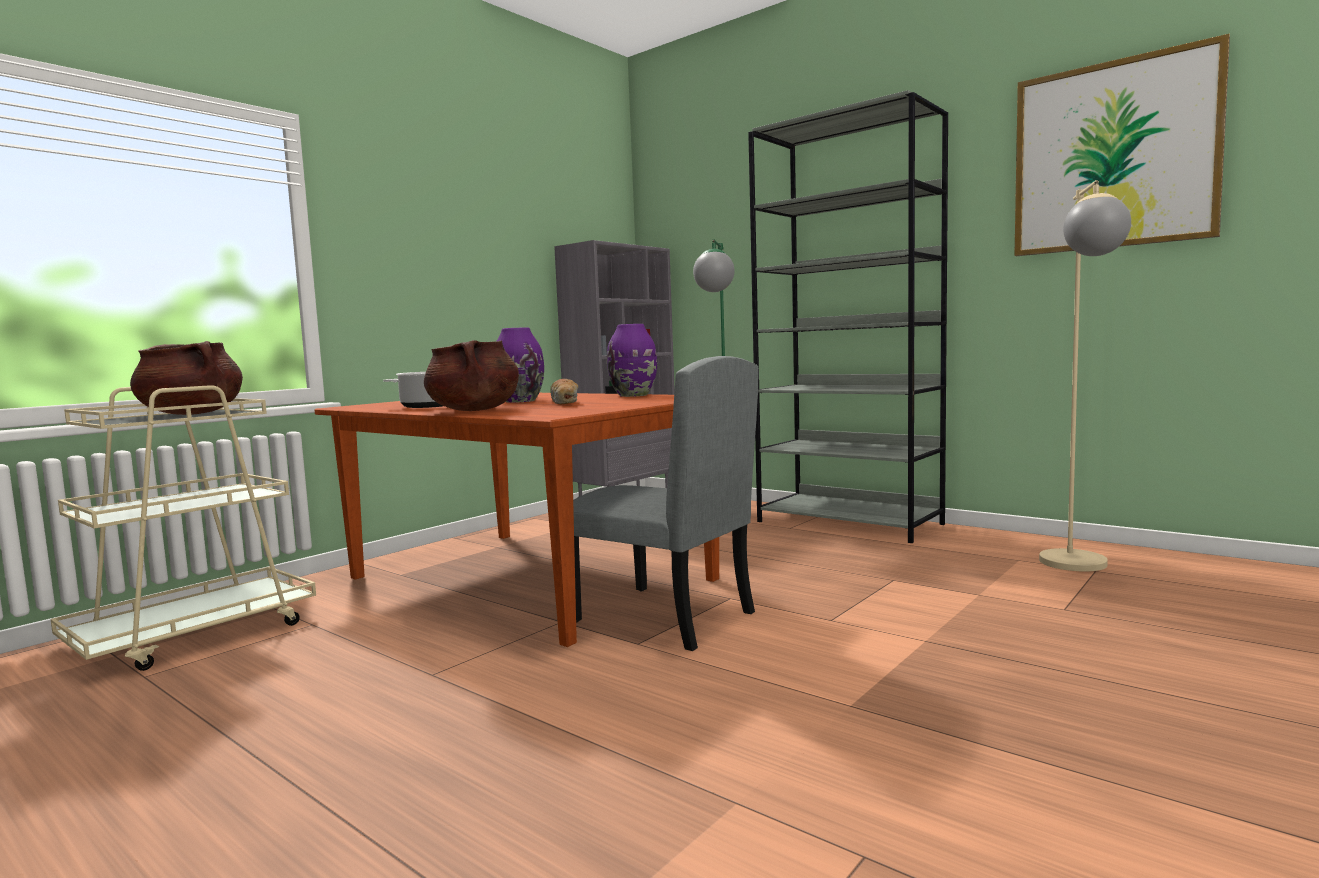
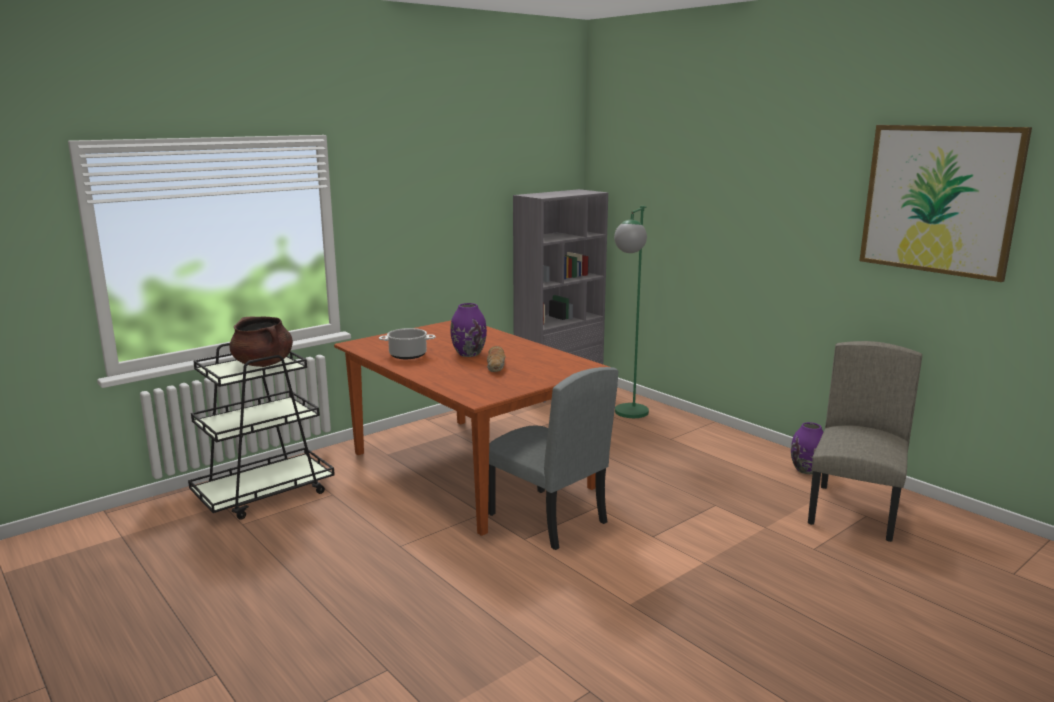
camera: 10 degrees right, 10 degrees up
(195, 635) = (265, 494): beige cart -> black cart
(474, 410) = (434, 375): brown cooking pot -> none
(634, 395) = (549, 353): purple vase -> purple vase (807, 470)
(850, 523) = (719, 439): grey bookcase -> none
(1078, 569) = (855, 512): beige floor lamp -> beige chair

